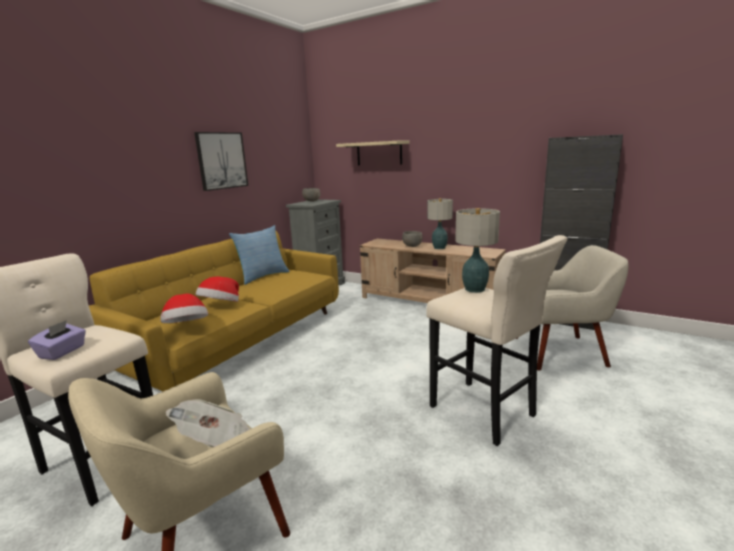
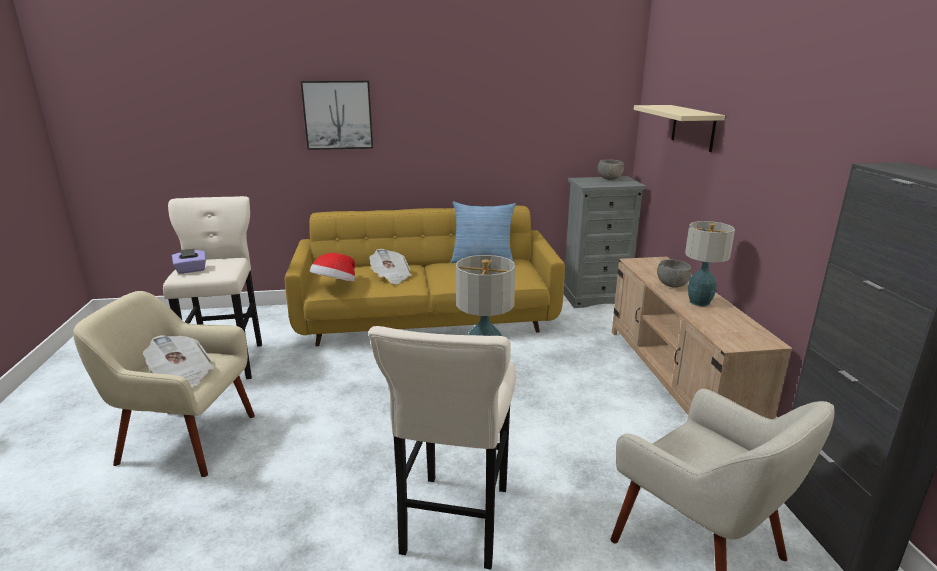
camera: 50 degrees right, 5 degrees up
(220, 306) = (391, 277): hat -> newspaper
(221, 160) = (476, 116): picture -> picture (338, 115)

